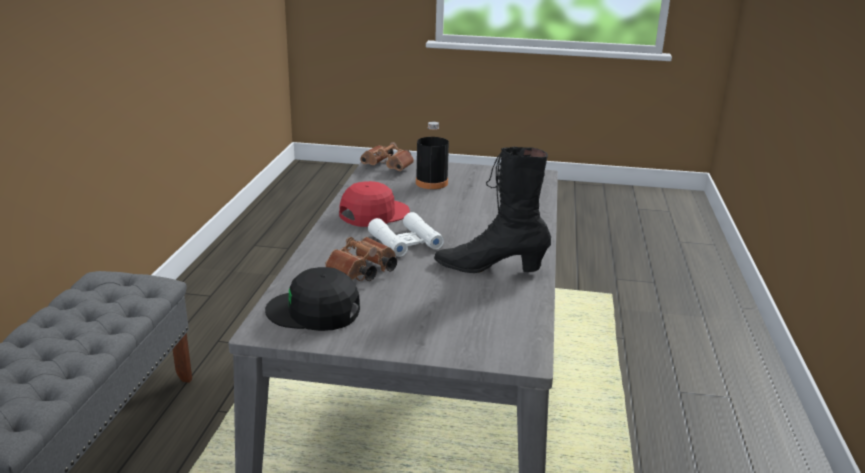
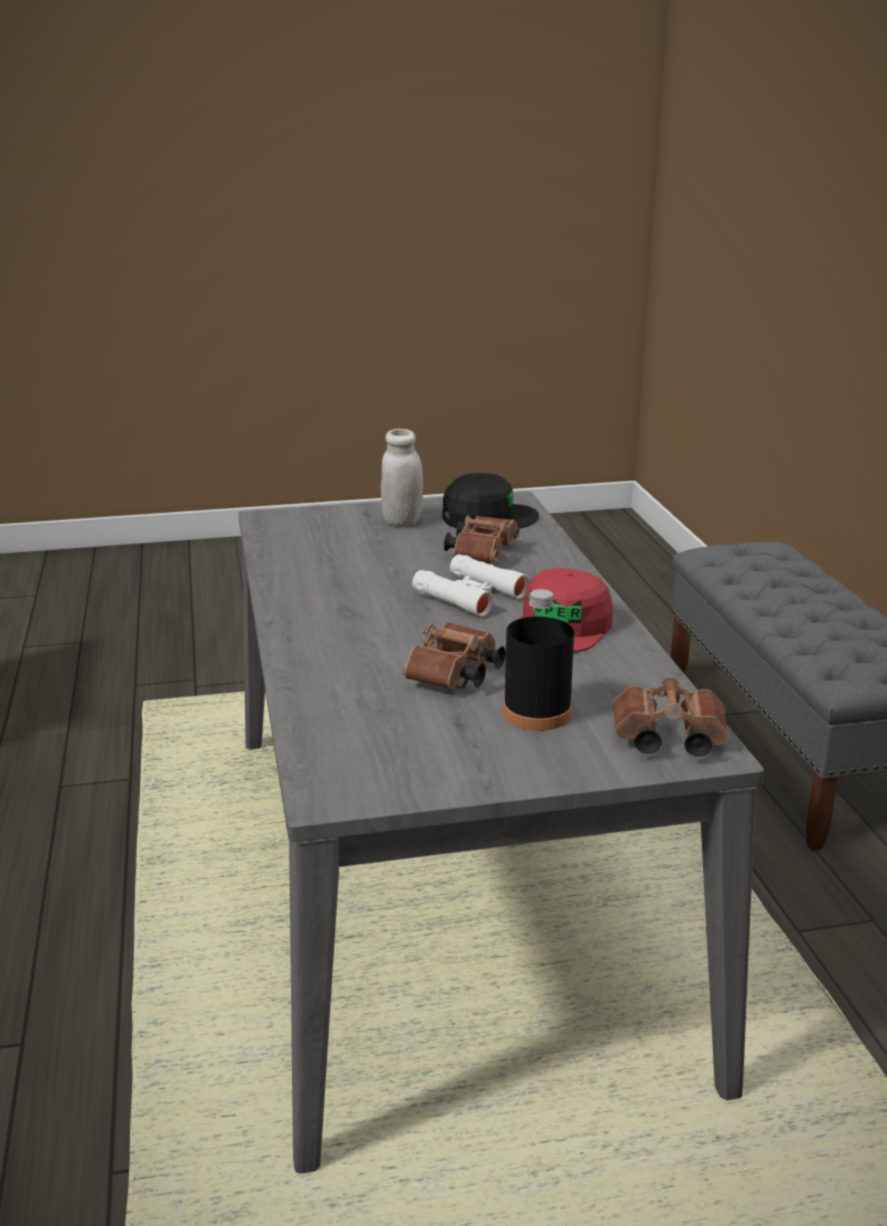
camera: 160 degrees right, 0 degrees up
(396, 322) = (402, 522): none -> white jar
(456, 202) = (454, 676): none -> brown binoculars
(490, 268) = (336, 583): black boot -> none

